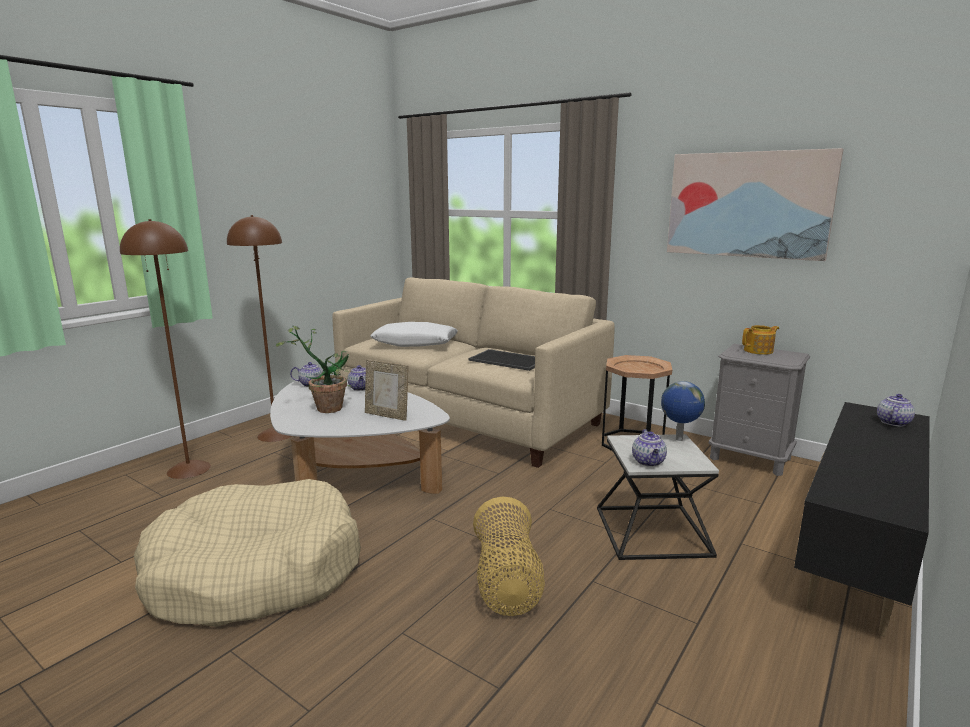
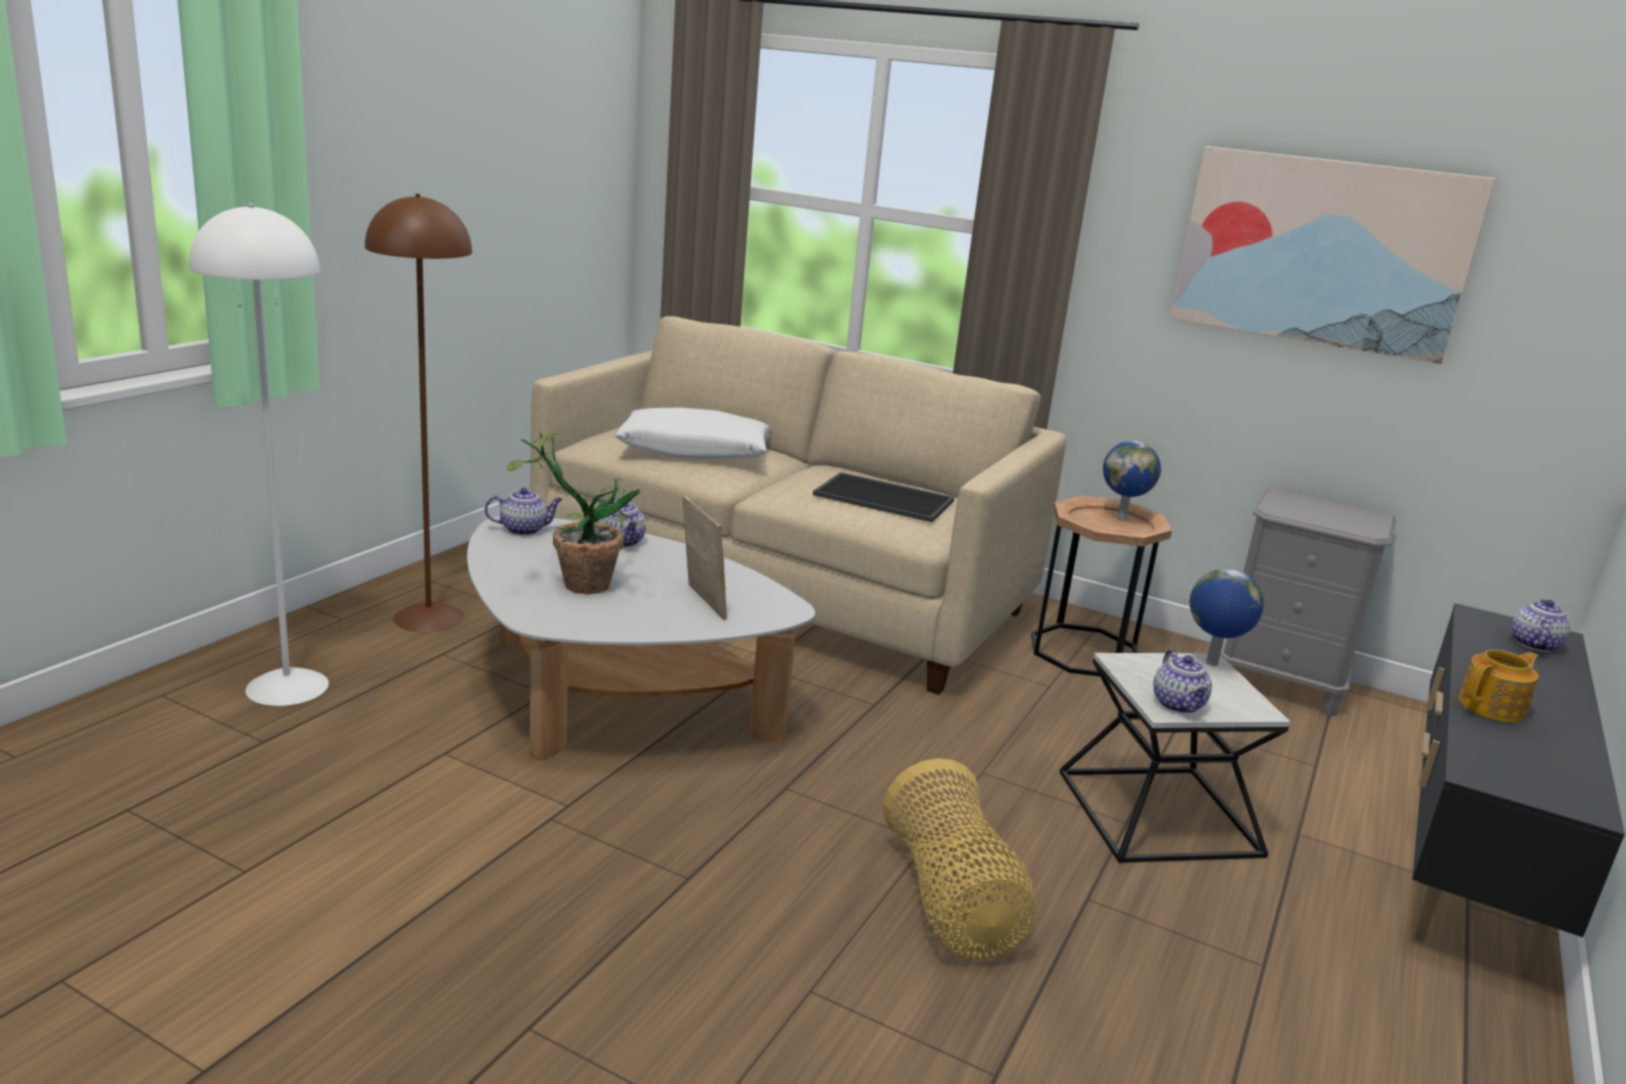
camera: 10 degrees left, 5 degrees up
(189, 469) = (287, 686): brown floor lamp -> white floor lamp
(255, 572) = (511, 888): beige dog bed -> none
(387, 415) = (701, 602): picture frame -> picture frame turned 135 degrees counterclockwise
(646, 366) = (1122, 519): none -> globe
(759, 351) = (1316, 506): teapot -> teapot (1493, 707)

